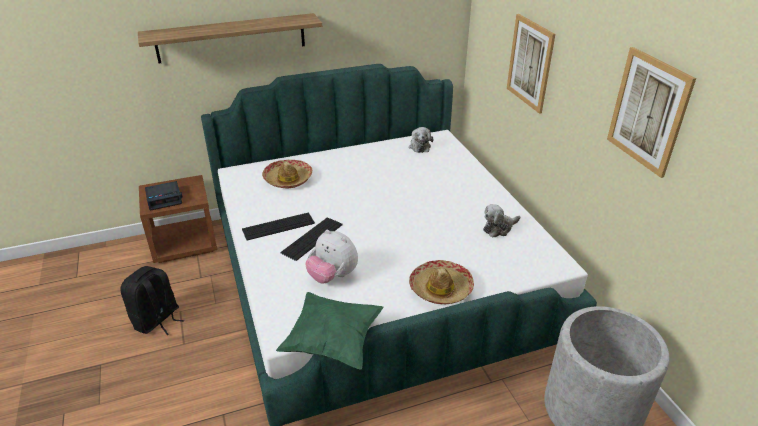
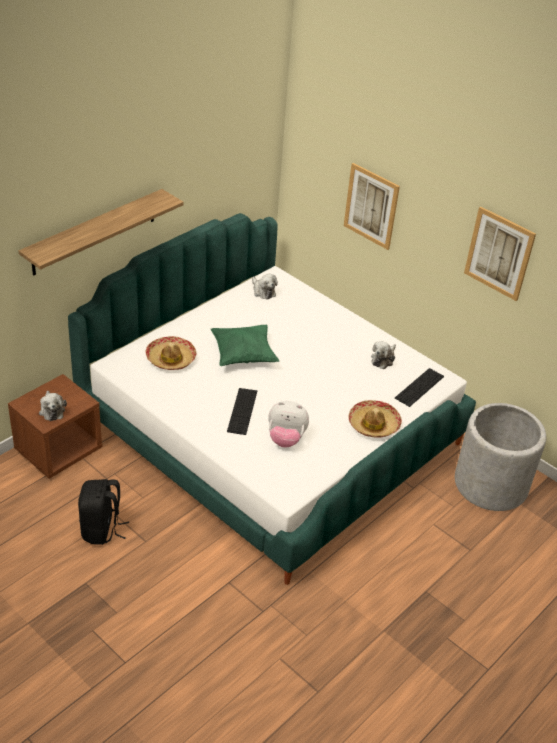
camera: 30 degrees left, 5 degrees up
(165, 199) = (52, 410): alarm clock -> plush toy
(278, 226) = (203, 408): keyboard -> keyboard (419, 387)
(333, 342) = (326, 489): green pillow -> green pillow (243, 355)

